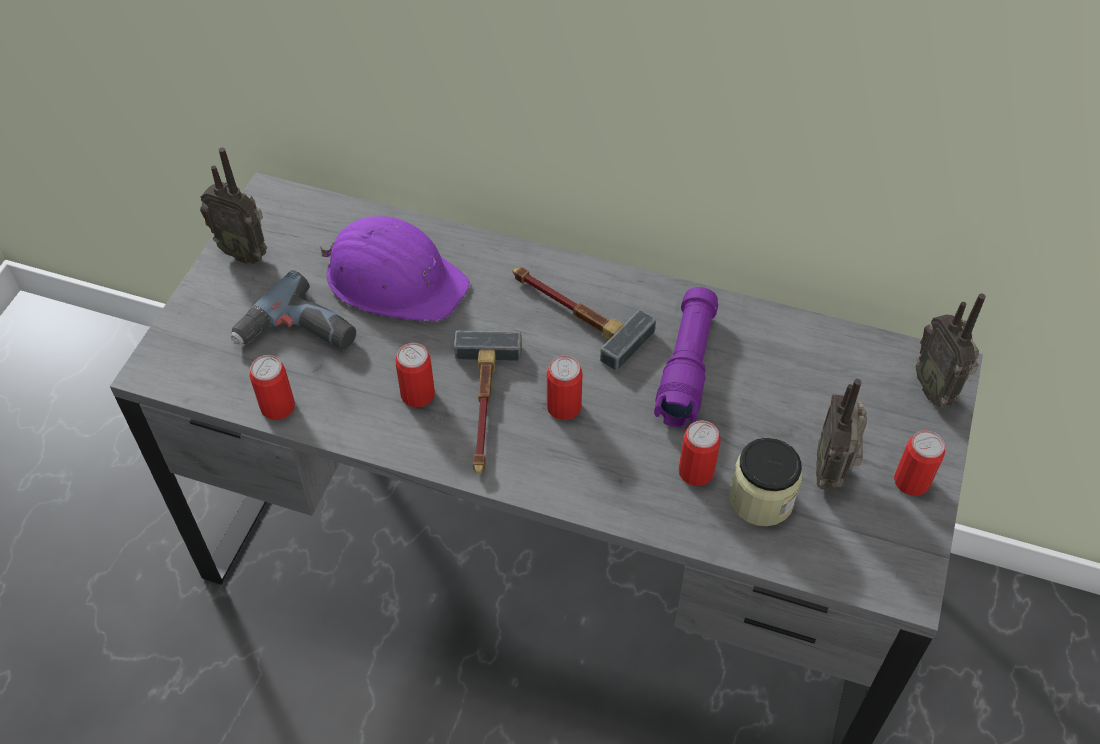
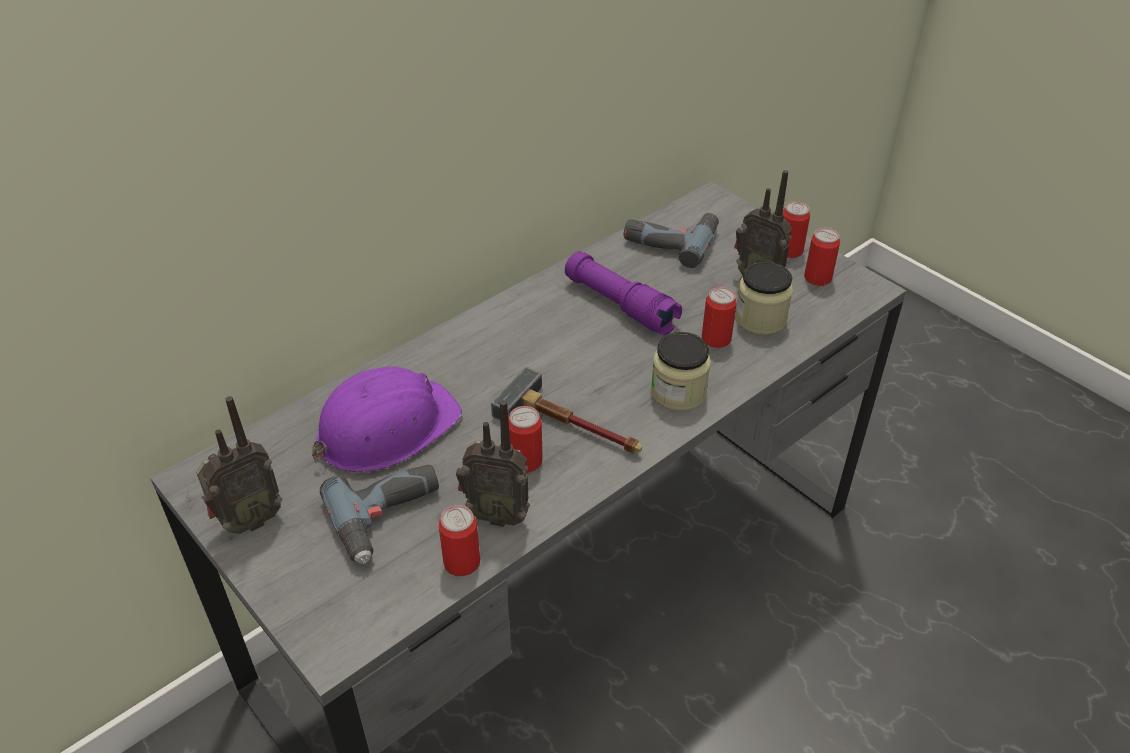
camera: 60 degrees left, 10 degrees down
(564, 407) = (606, 381): can -> can (817, 278)
(573, 313) = (519, 340): hammer -> none
(589, 472) = (678, 392): none -> jar
(834, 363) = (671, 239): none -> power drill
(936, 389) = (724, 209): radio -> radio (497, 514)

